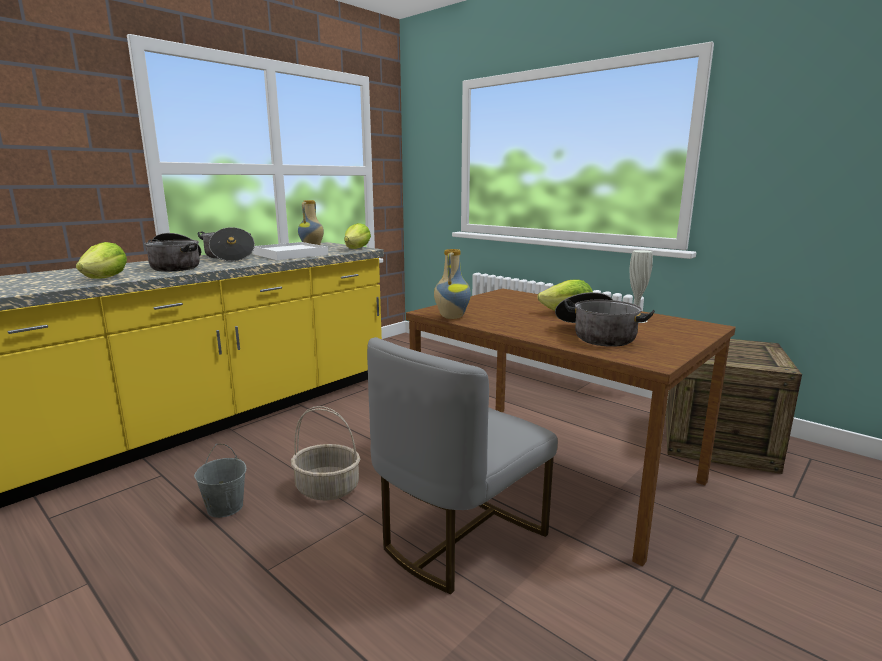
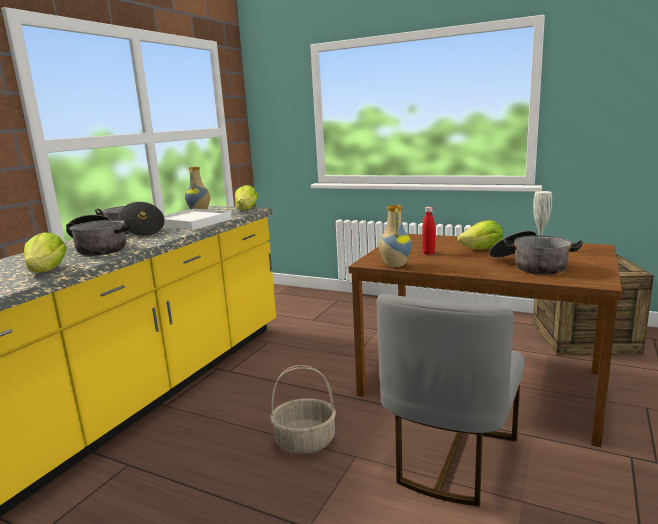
camera: 15 degrees left, 0 degrees up
(224, 507) = (220, 481): grey bucket -> none
(504, 310) = (428, 253): none -> red bottle

